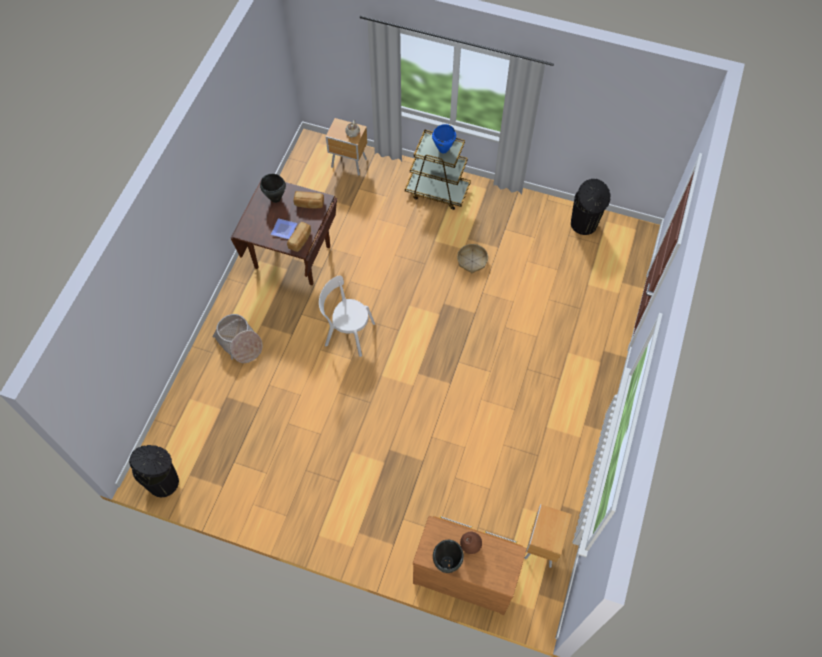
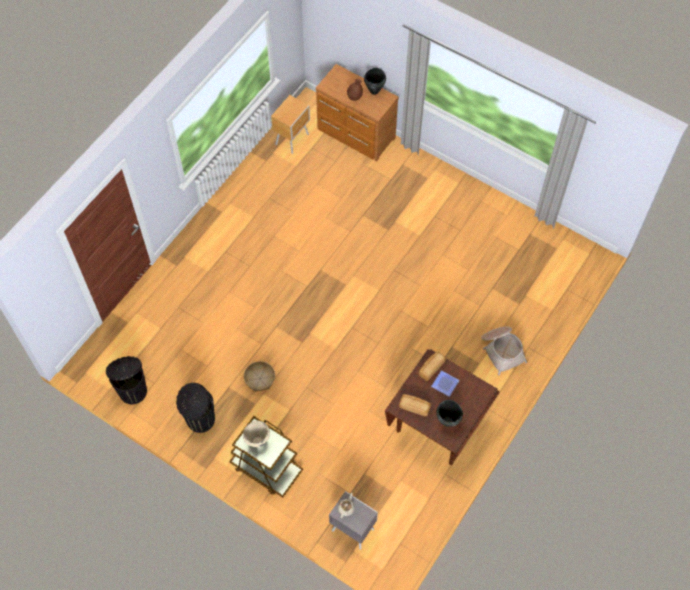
camera: 165 degrees left, 0 degrees up
(164, 481) = (578, 248): black trash can -> black trash can (200, 420)
(347, 333) = (400, 335): white chair -> none
(349, 164) = (352, 529): brown nightstand -> grey nightstand
(443, 149) = (258, 442): blue cooking pot -> beige cooking pot

